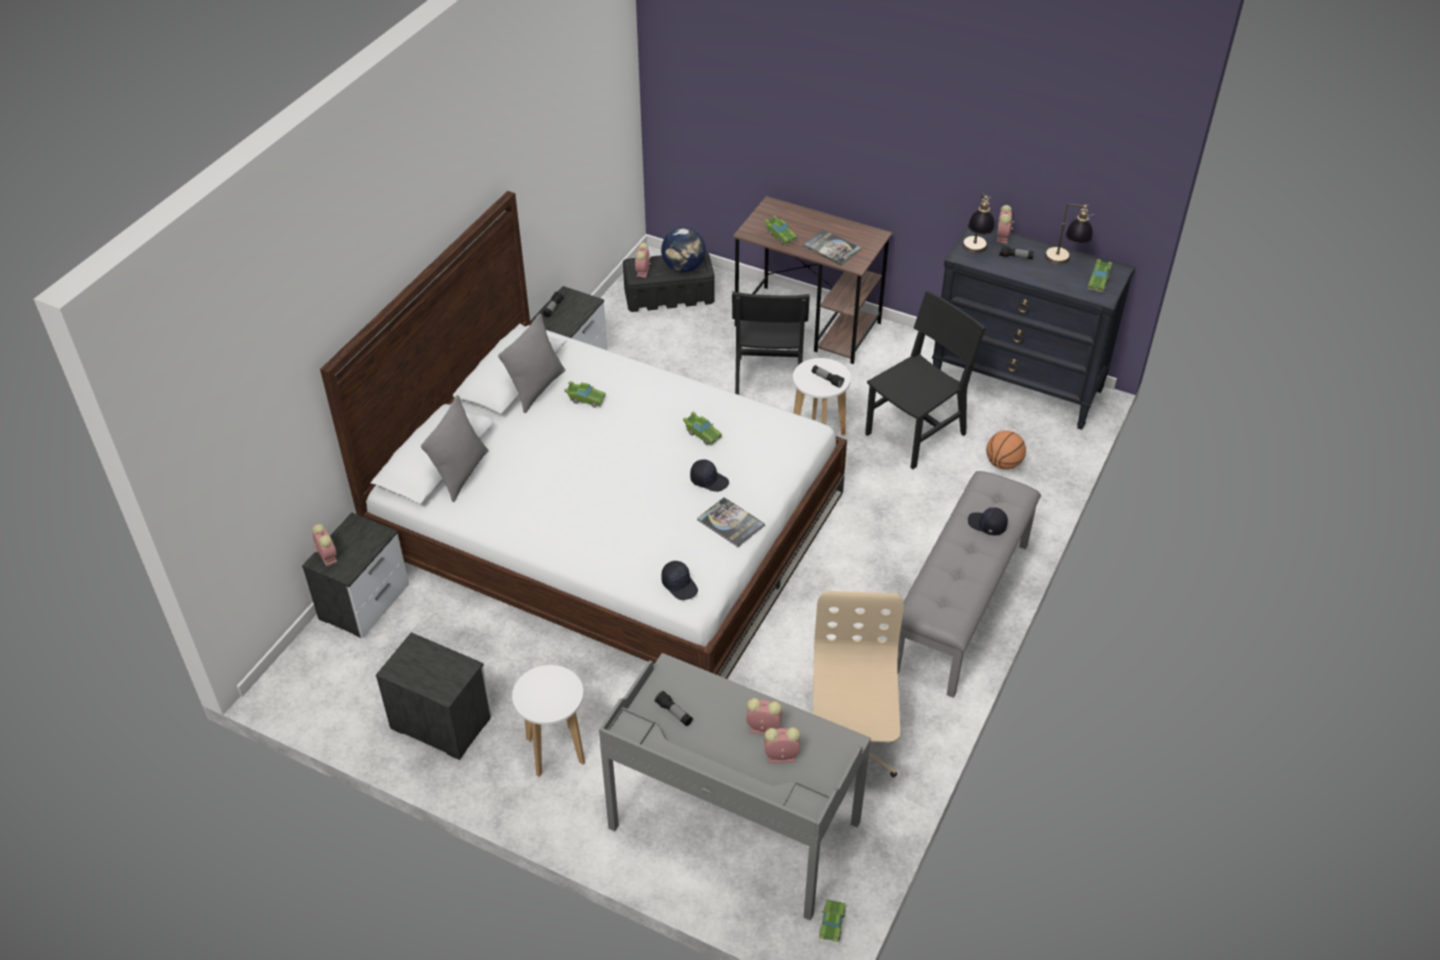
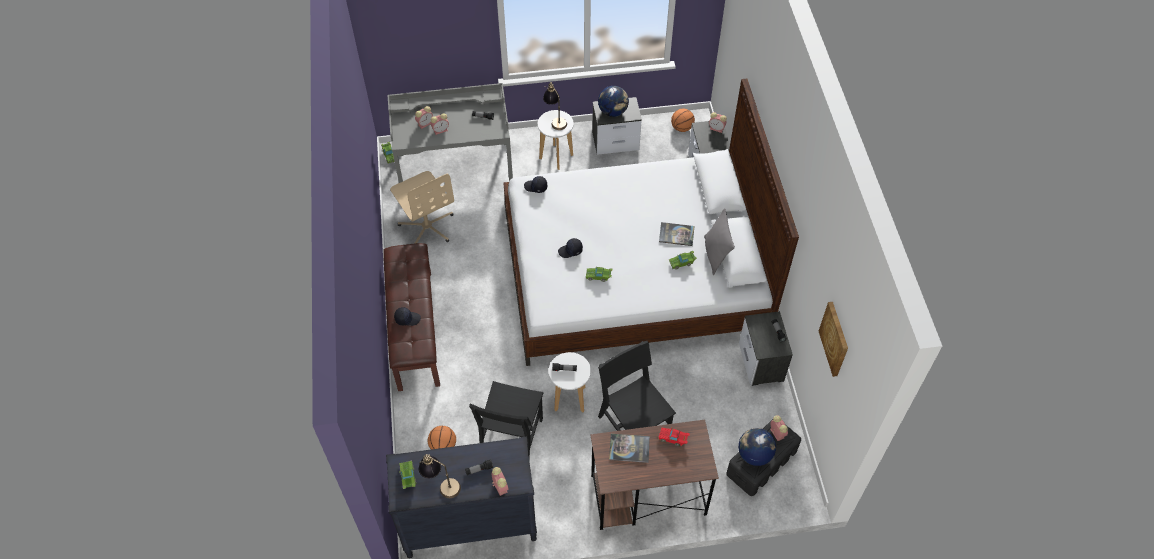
camera: 145 degrees right, 10 degrees up
(322, 685) = (682, 128): none -> basketball
(437, 669) = (613, 111): none -> globe
(461, 474) = (697, 185): grey pillow -> none
(584, 115) = (835, 339): none -> picture
(730, 523) = (539, 233): book -> book (676, 234)
(780, 236) = (673, 439): green toy car -> red toy car
(962, 607) = (414, 329): grey bench -> brown bench
(975, 252) = (510, 457): table lamp -> table lamp (555, 119)

